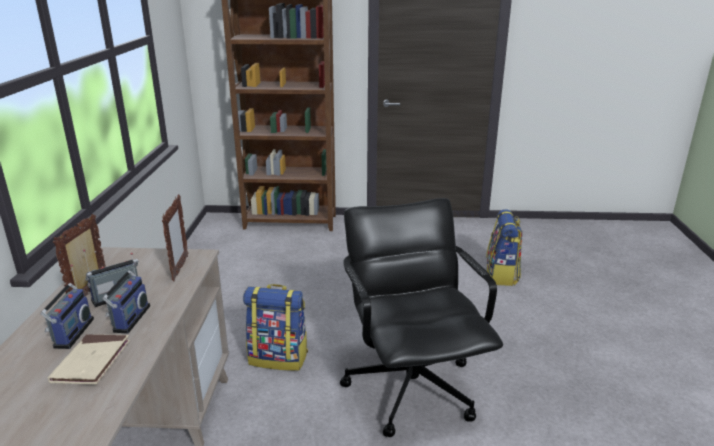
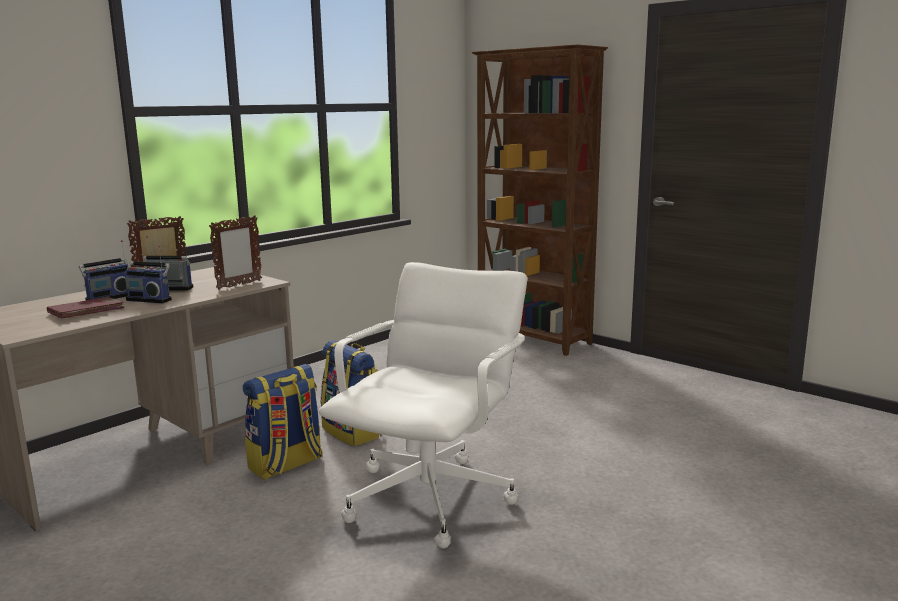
camera: 40 degrees right, 10 degrees down
(92, 362) = (86, 311): beige book -> red book
(129, 318) = (150, 299): radio -> radio turned 60 degrees clockwise
(412, 387) = (431, 498): black office chair -> white office chair
(502, 275) = (714, 449): backpack -> backpack (286, 465)

